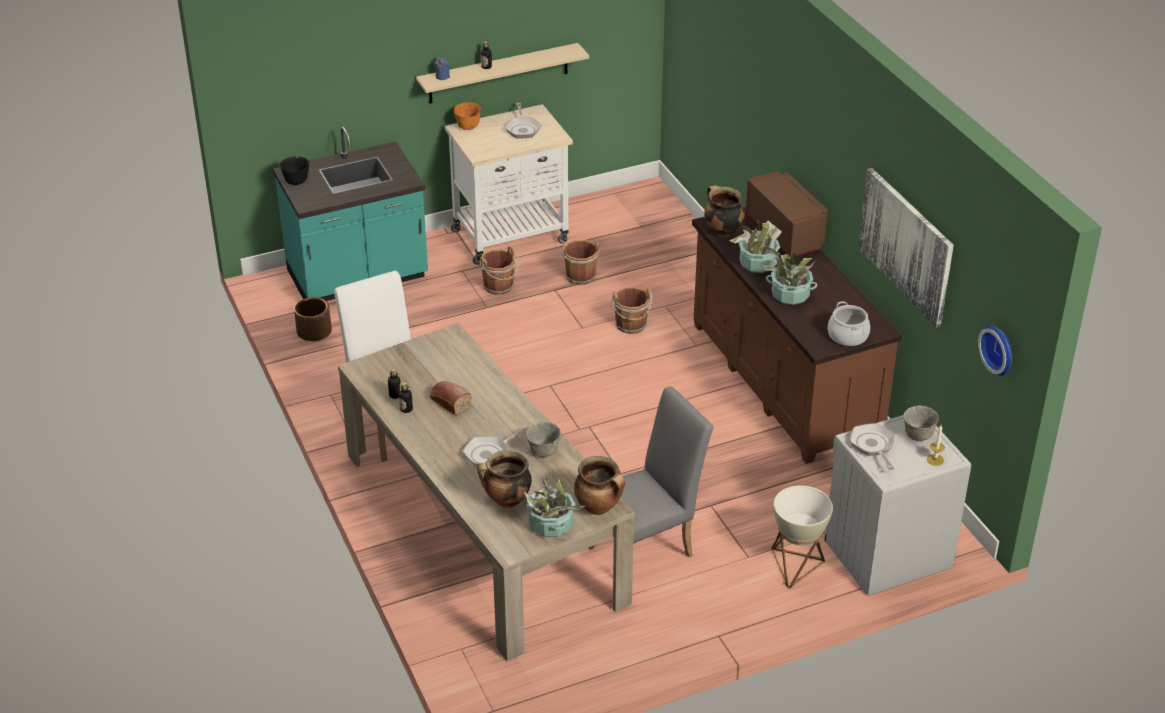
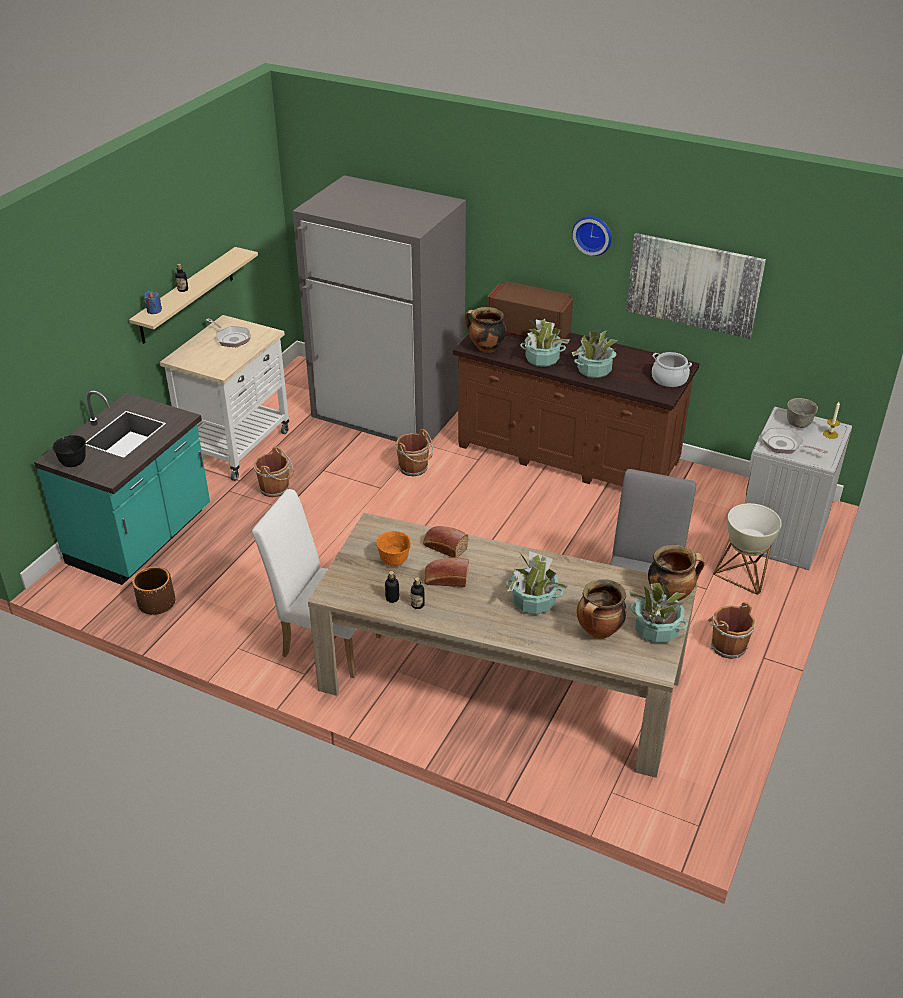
camera: 40 degrees left, 0 degrees up
(468, 127) = (182, 355): orange bowl -> orange bowl (395, 560)
(480, 379) = (444, 547): none -> bread
(490, 453) = (533, 601): frying pan -> potted plant
(544, 452) = (572, 576): grey bowl -> none
(580, 275) = (329, 450): brown bucket -> brown bucket (726, 645)
(673, 264) = (388, 411): none -> grey fridge
(999, 349) = (839, 325): wall clock -> wall clock (593, 234)

